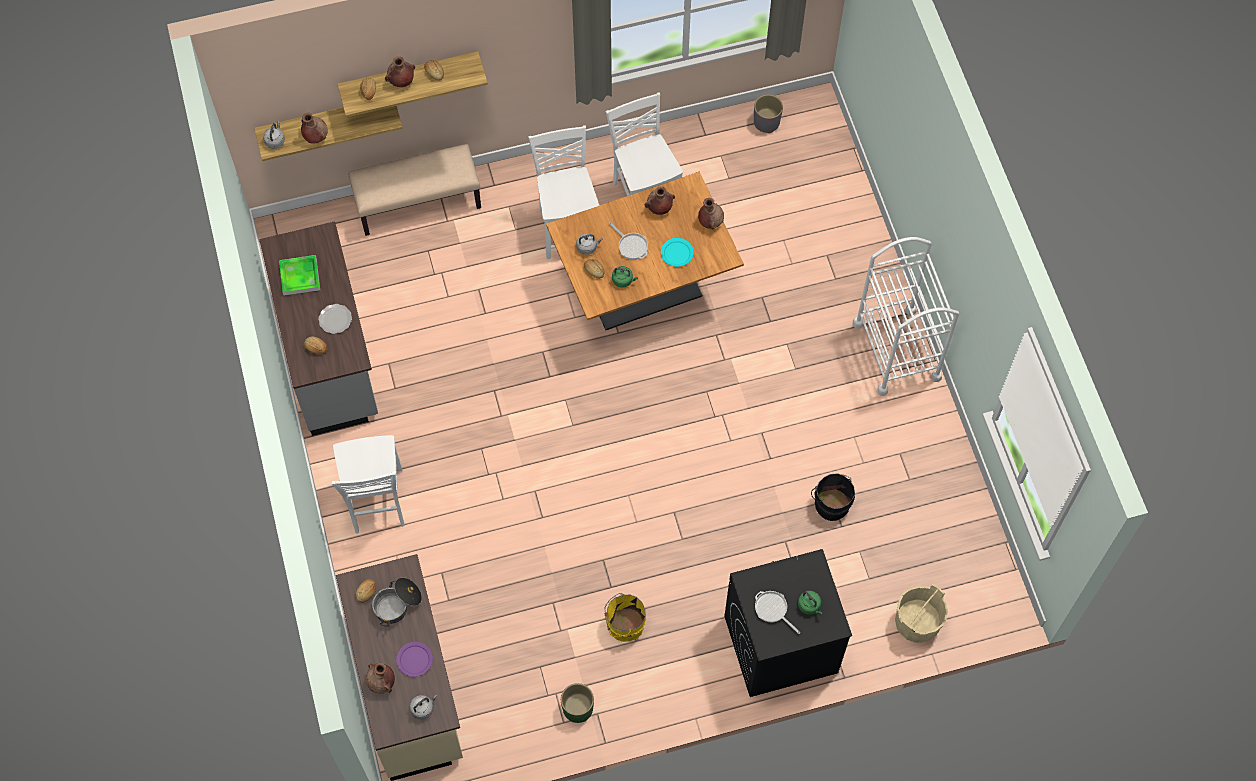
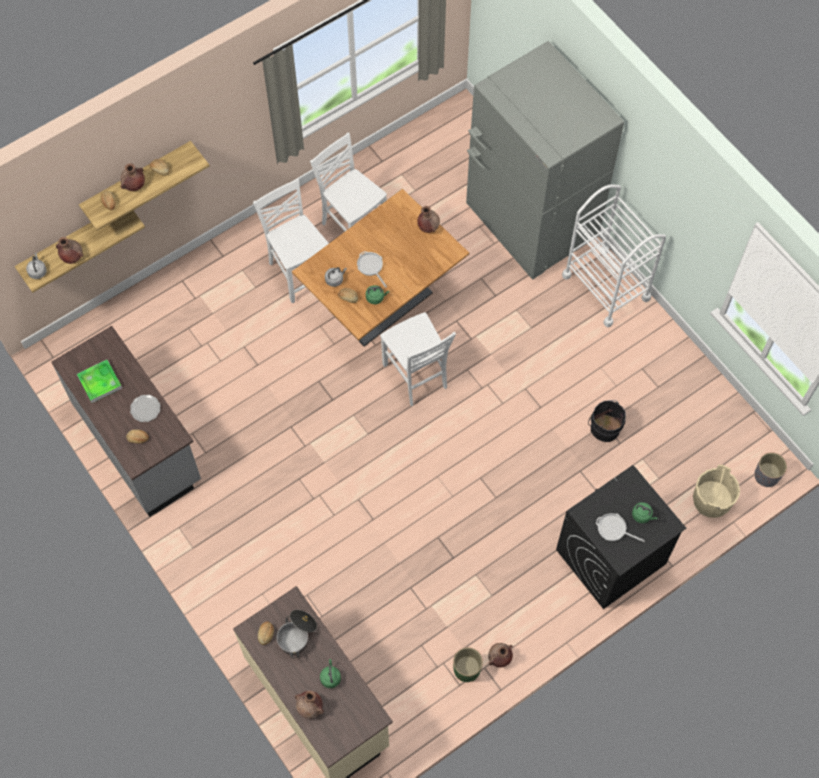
camera: 20 degrees left, 0 degrees up
(376, 502) = (227, 554): white chair -> white chair (416, 377)
(414, 659) = (330, 677): purple plate -> green kettle
(418, 202) = (164, 290): beige bench -> none
(423, 708) = (355, 717): grey kettle -> none
(624, 625) = (477, 585): yellow bucket -> none
(631, 245) = (371, 267): frying pan -> frying pan turned 150 degrees counterclockwise
(659, 208) = (381, 229): brown vase -> brown vase (499, 658)
(676, 253) = (411, 261): turquoise plate -> none
(767, 122) = (428, 136): grey planter -> grey planter (766, 475)
(841, 254) = (530, 223): none -> grey fridge

